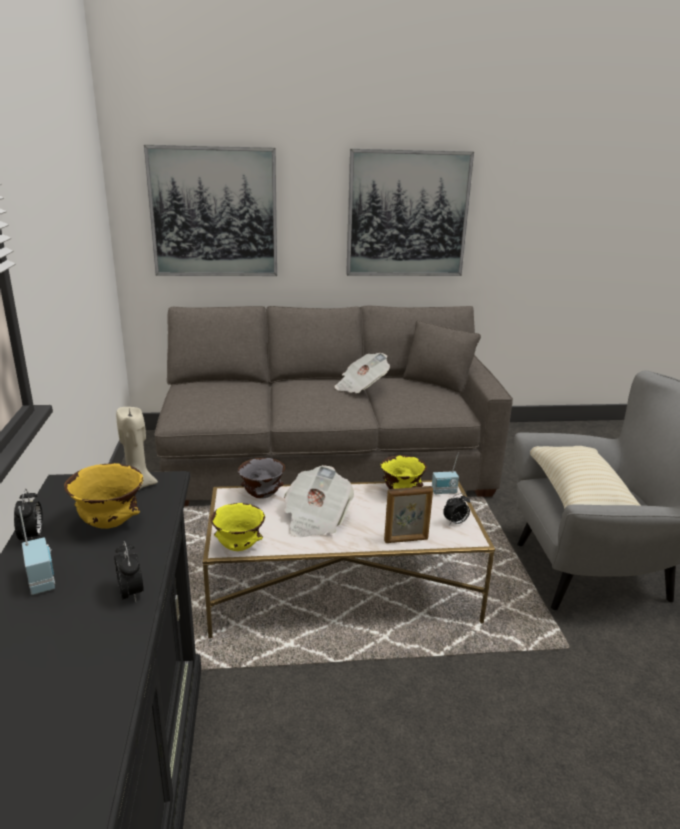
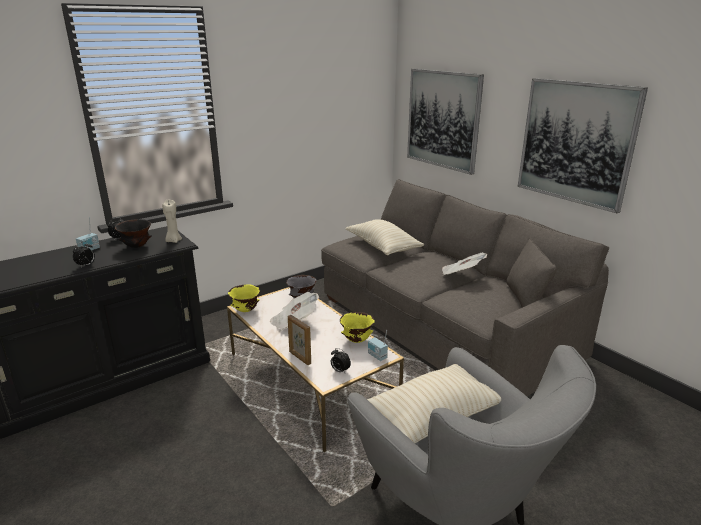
camera: 60 degrees right, 0 degrees up
(111, 524) = (137, 247): yellow bowl -> black bowl
(235, 397) = (383, 247): none -> beige pillow

